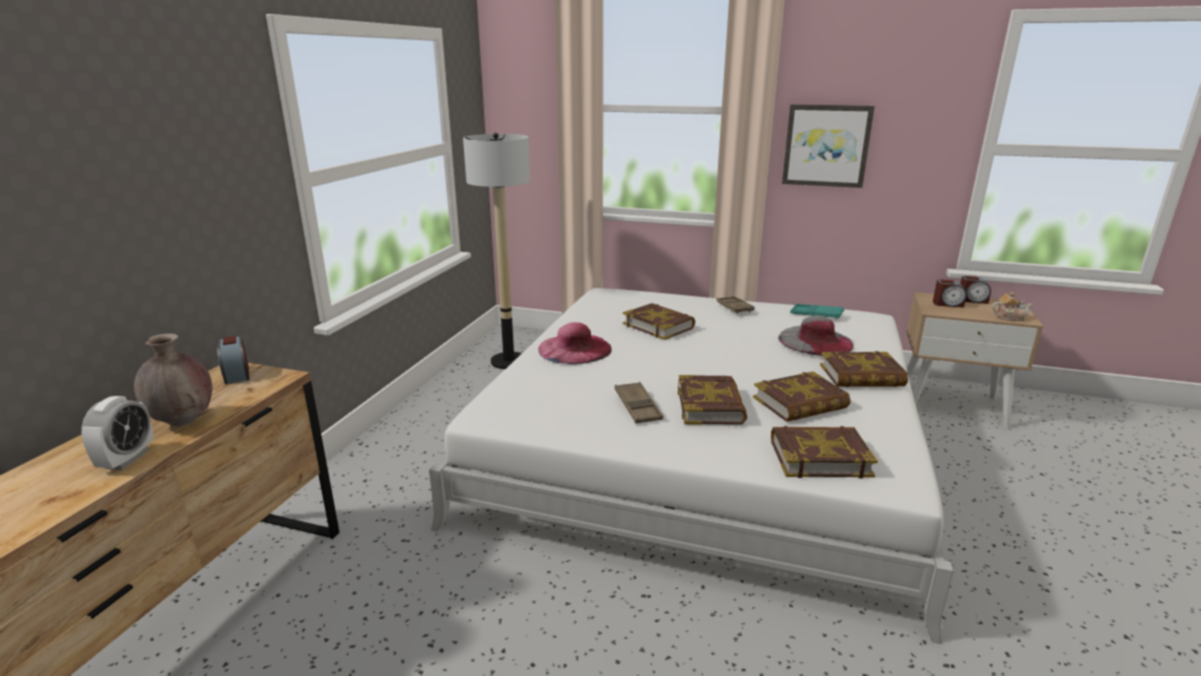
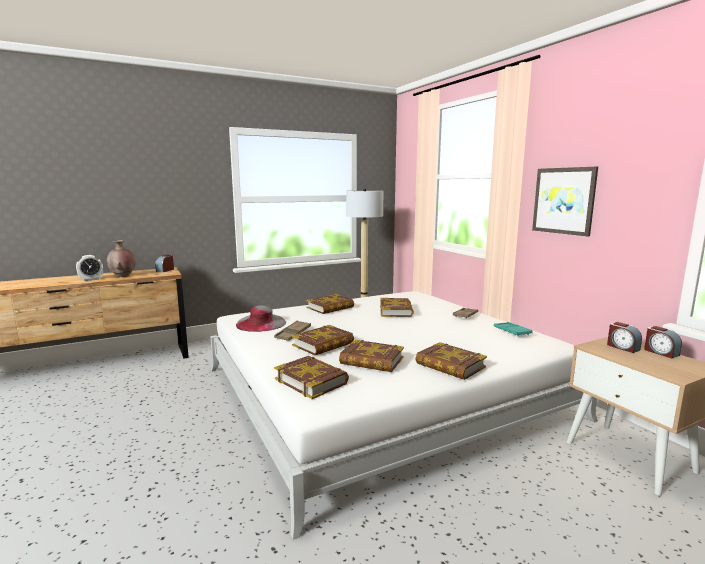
camera: 45 degrees right, 10 degrees down
(574, 348) = (330, 307): pink hat -> book
(815, 341) = (467, 341): grey hat -> grey hat (261, 323)
(1009, 318) = (661, 370): teapot -> none

